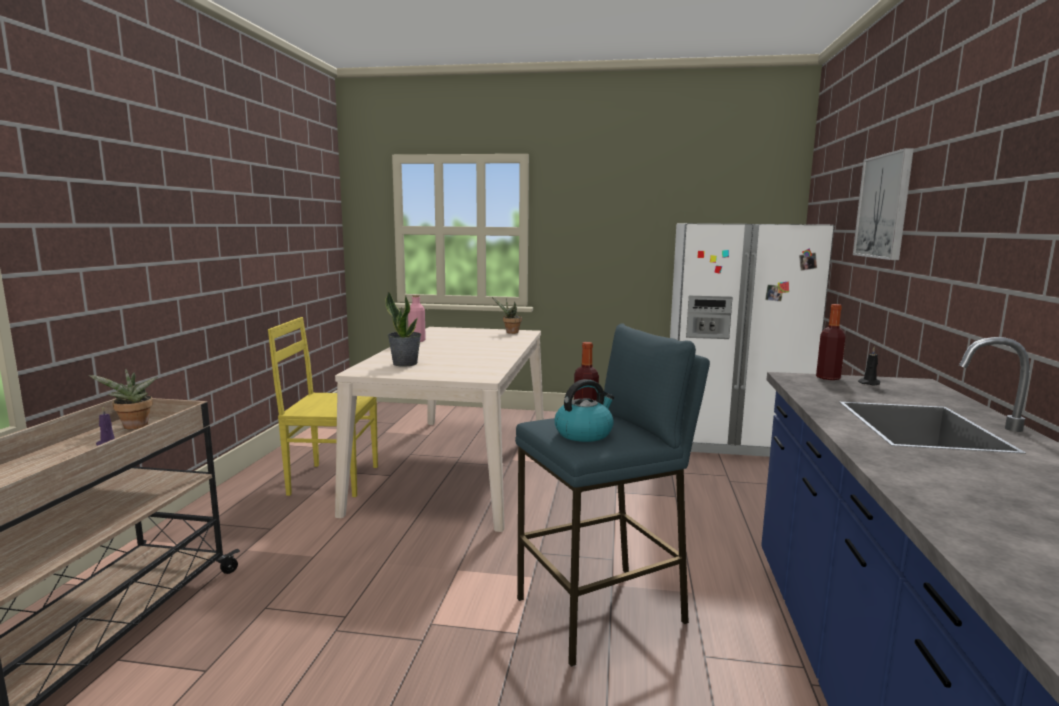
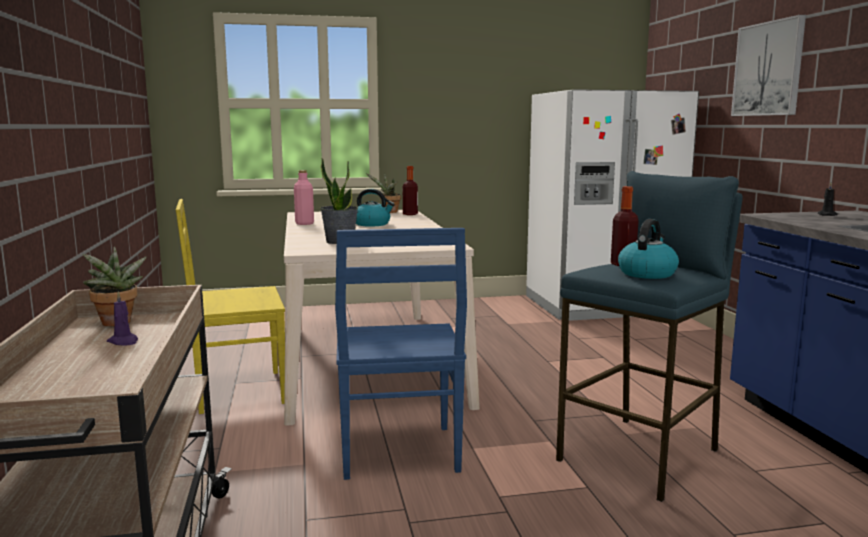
camera: 20 degrees left, 0 degrees up
(392, 562) = (399, 454): none -> blue chair
(469, 346) = (372, 224): none -> kettle
(828, 378) = (790, 214): bottle -> bottle (410, 214)

